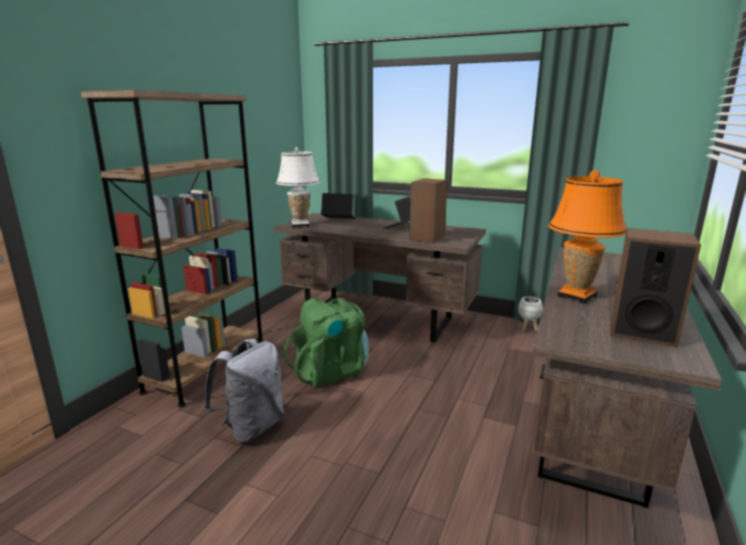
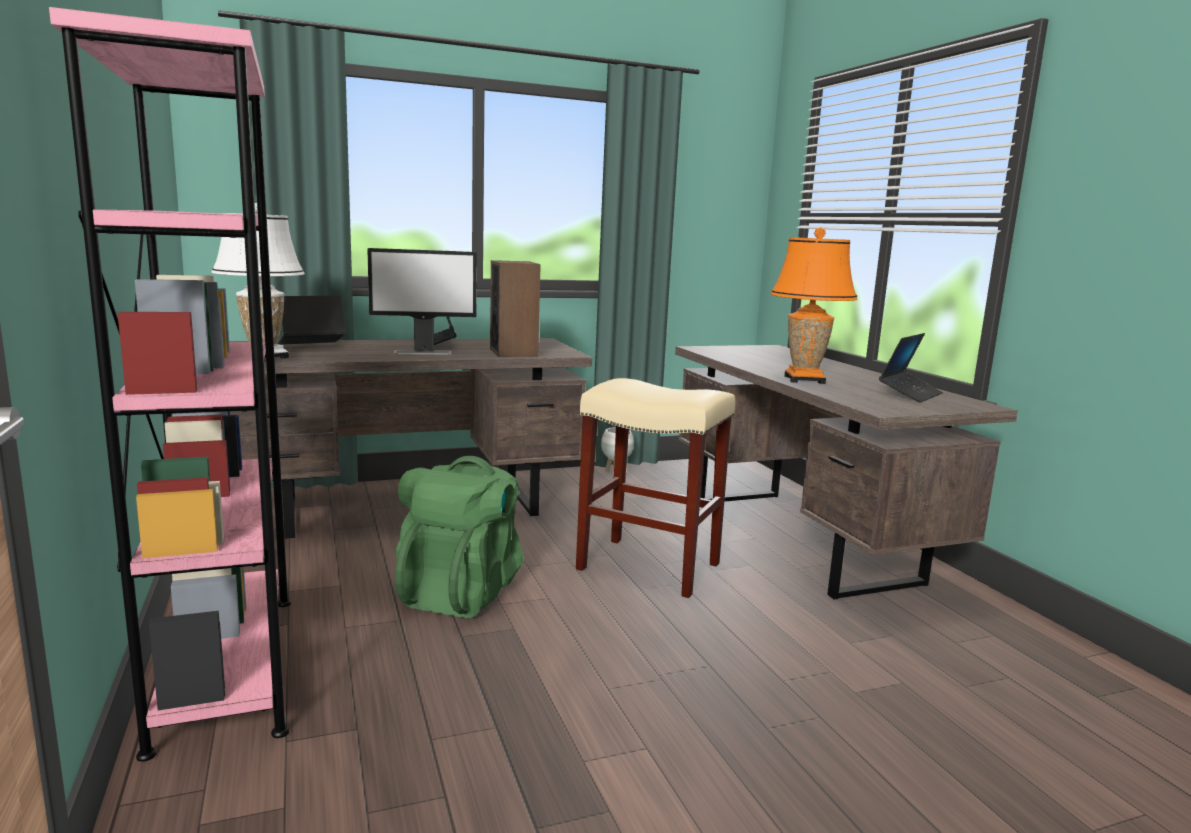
camera: 45 degrees left, 5 degrees down
(207, 369) = (226, 667): brown bookcase -> pink bookcase
(251, 427) = (468, 701): grey backpack -> none
(378, 231) = (423, 352): none -> monitor
(445, 397) = (646, 566): none -> beige stool
(641, 332) = (910, 394): speaker -> laptop

